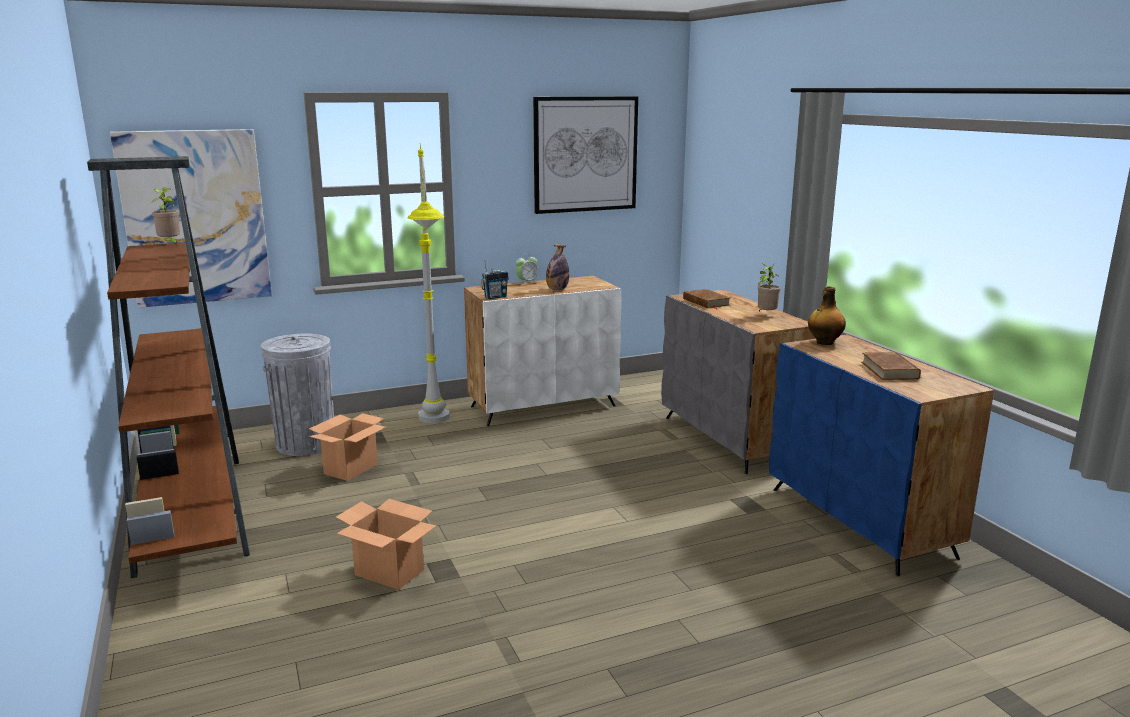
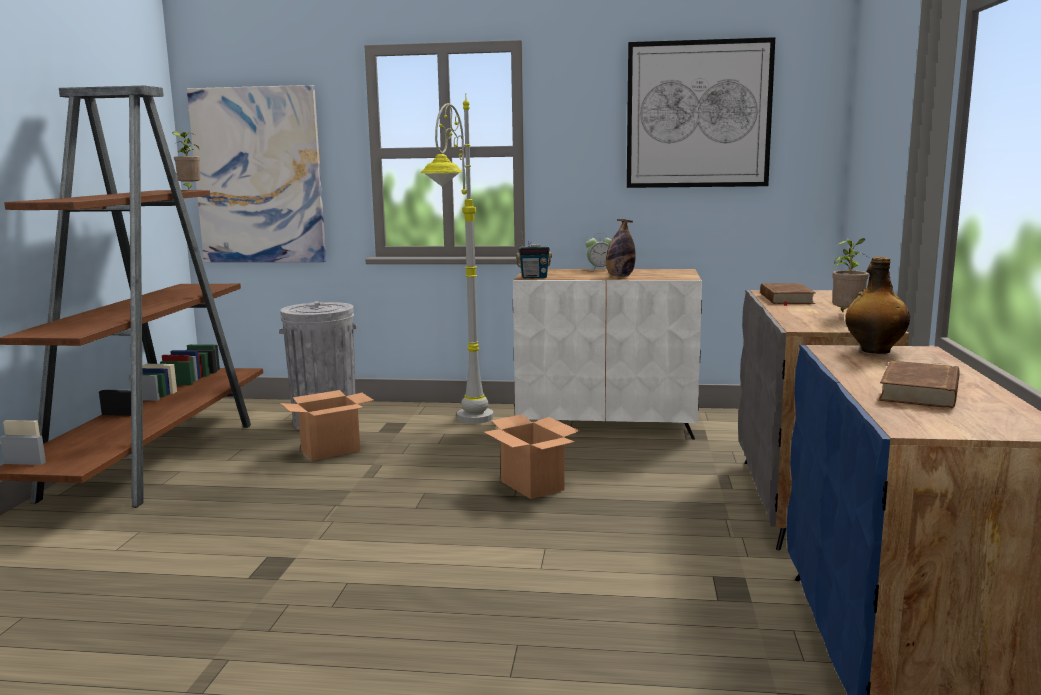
camera: 30 degrees right, 5 degrees down
(390, 572) = (222, 556): cardboard box -> cardboard box (533, 486)

